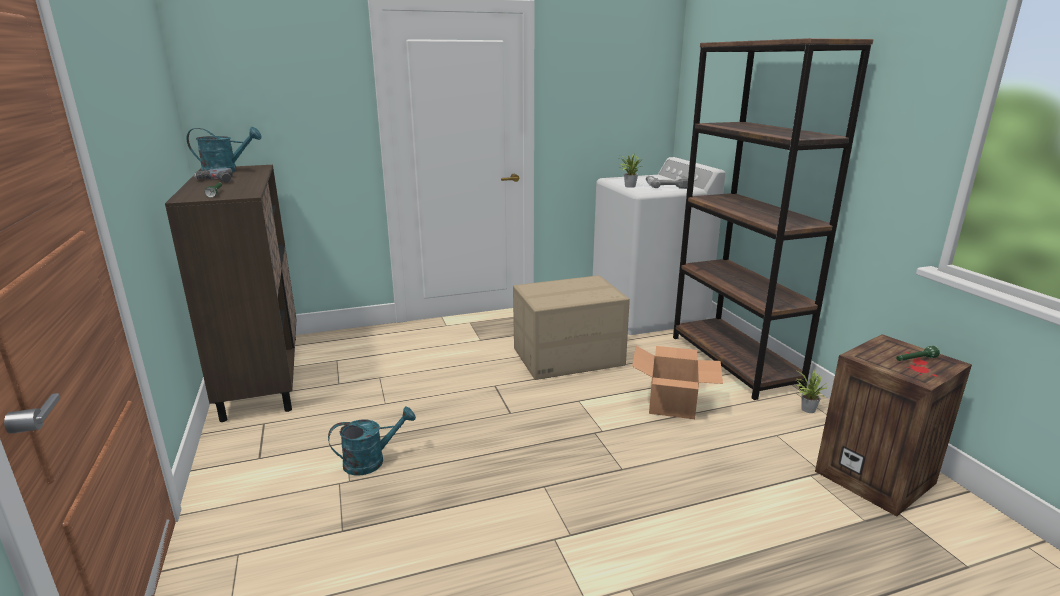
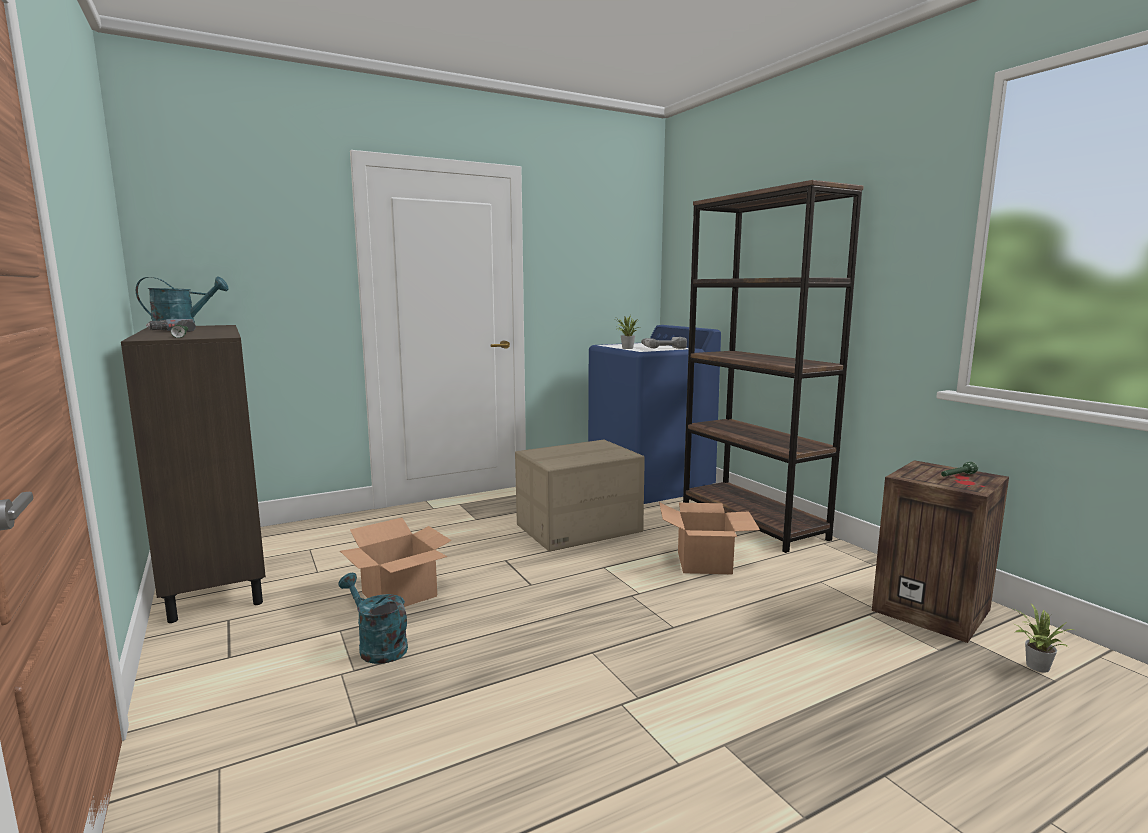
camera: 10 degrees left, 10 degrees down
(371, 461) = (377, 646): turquoise watering can -> turquoise watering can turned 105 degrees counterclockwise
(400, 412) = (400, 594): none -> cardboard box
(648, 313) = (650, 485): white washing machine -> blue washing machine
(806, 409) = (839, 556): potted plant -> potted plant (1034, 666)

